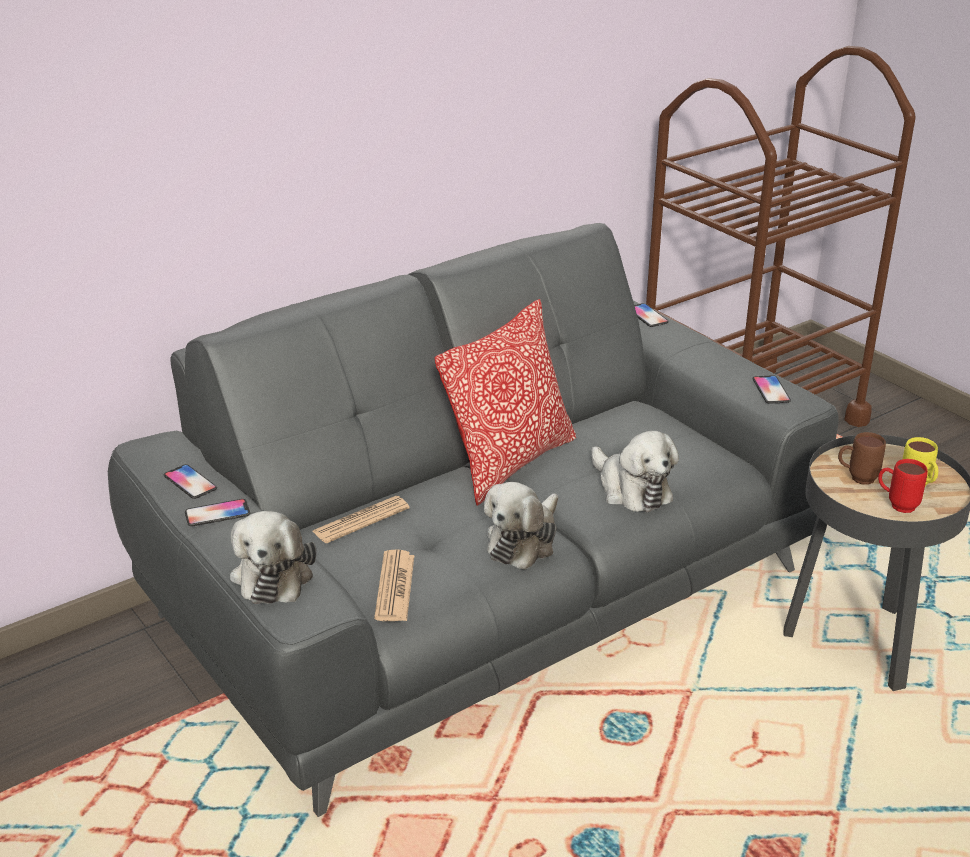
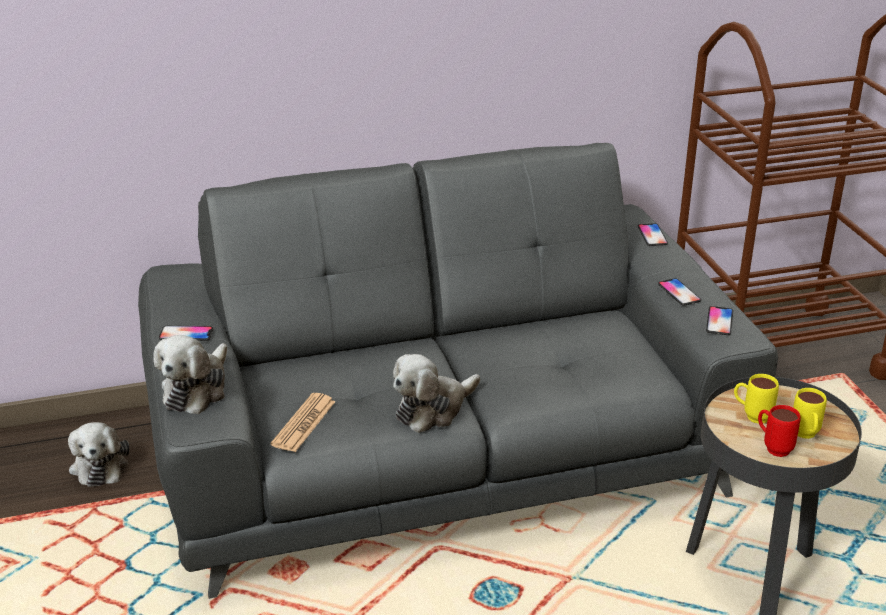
camera: 20 degrees right, 0 degrees up
(190, 483) = (182, 306): phone -> phone (679, 293)
(361, 520) = (312, 364): newspaper -> none
(510, 462) = (465, 342): pillow -> none
(631, 489) = (554, 385): plush toy -> plush toy (99, 465)
(856, 478) = (751, 416): brown mug -> yellow mug

